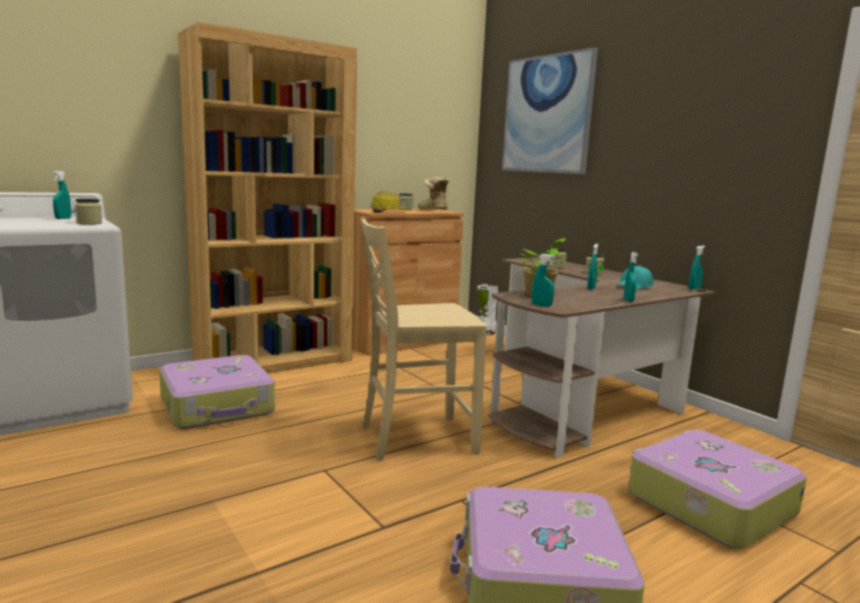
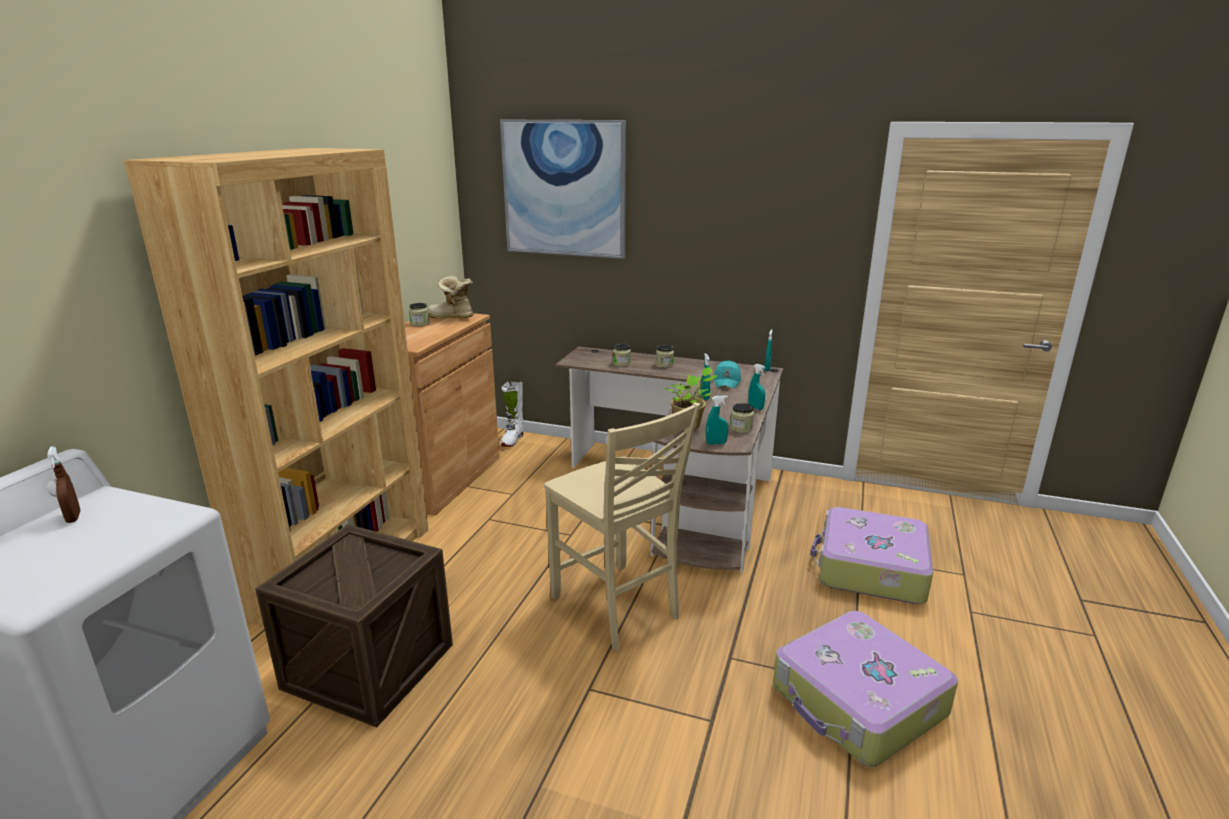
camera: 35 degrees left, 10 degrees up
(63, 218) = (73, 517): turquoise spray bottle -> brown spray bottle
(89, 223) = (158, 517): jar -> jar (741, 428)
(218, 406) = (369, 666): suitcase -> crate
(388, 212) = (422, 339): hard hat -> none
(415, 438) = (617, 608): beige chair -> beige chair turned 75 degrees counterclockwise

